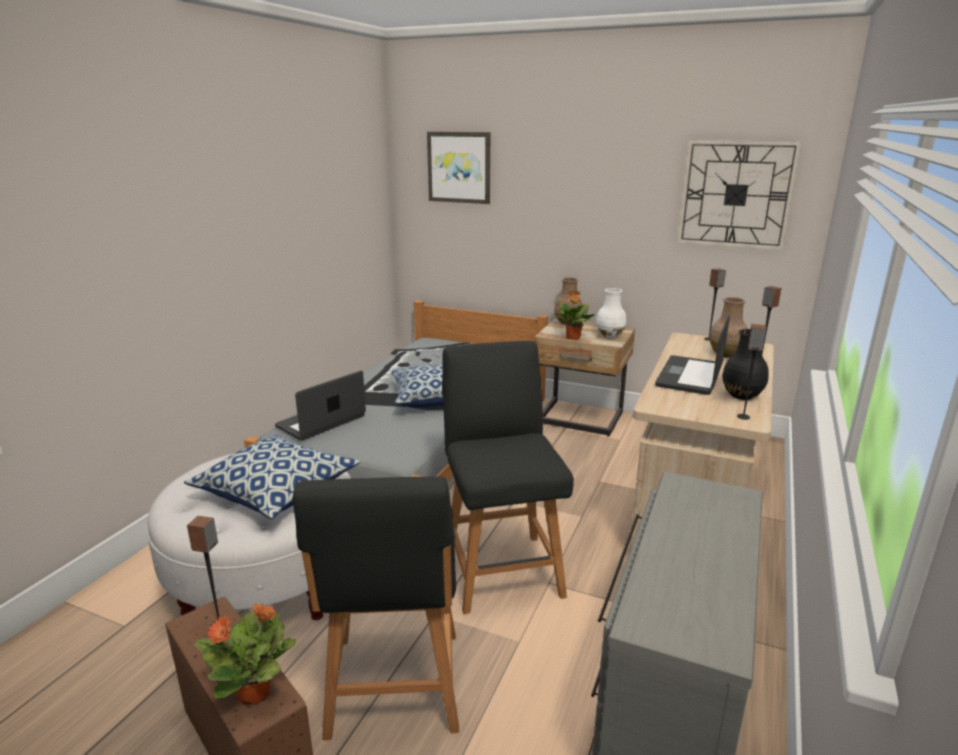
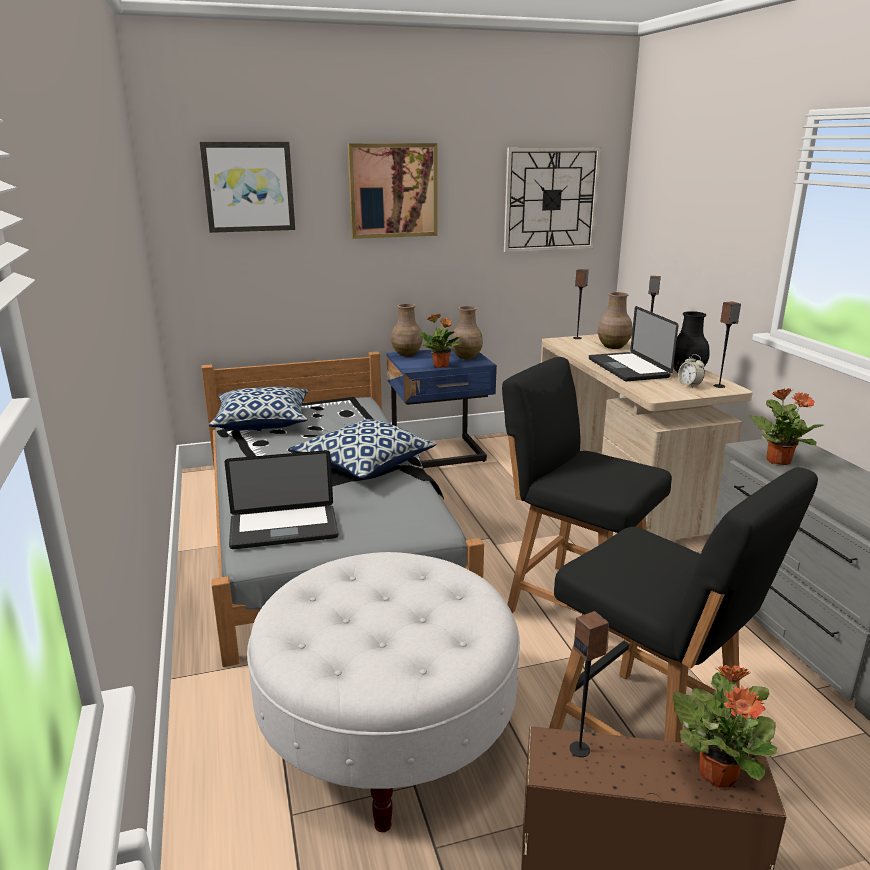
camera: 40 degrees left, 0 degrees up
(277, 491) = (413, 604): pillow -> pillow (263, 422)
(321, 422) = (284, 528): laptop -> laptop turned 105 degrees counterclockwise
(573, 176) = (393, 190): none -> picture
(580, 419) = (440, 455): beige nightstand -> blue nightstand
(610, 335) = (466, 357): white vase -> brown vase
(677, 503) = (777, 460): none -> potted plant
(713, 407) = (689, 385): none -> alarm clock

